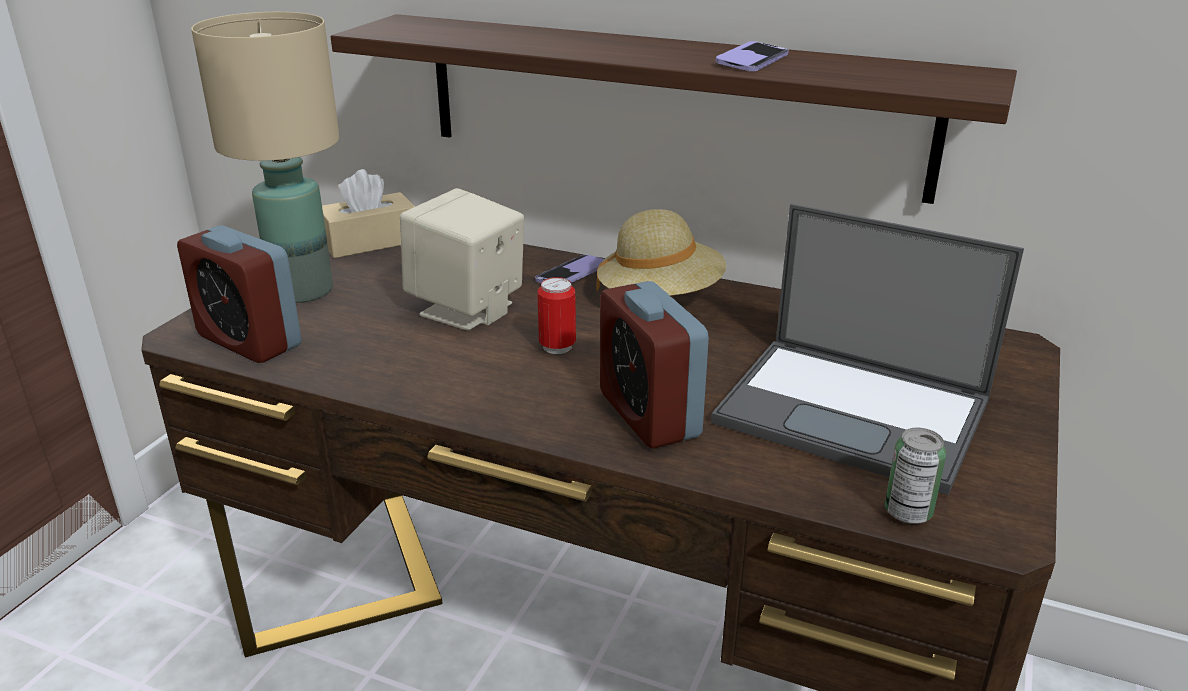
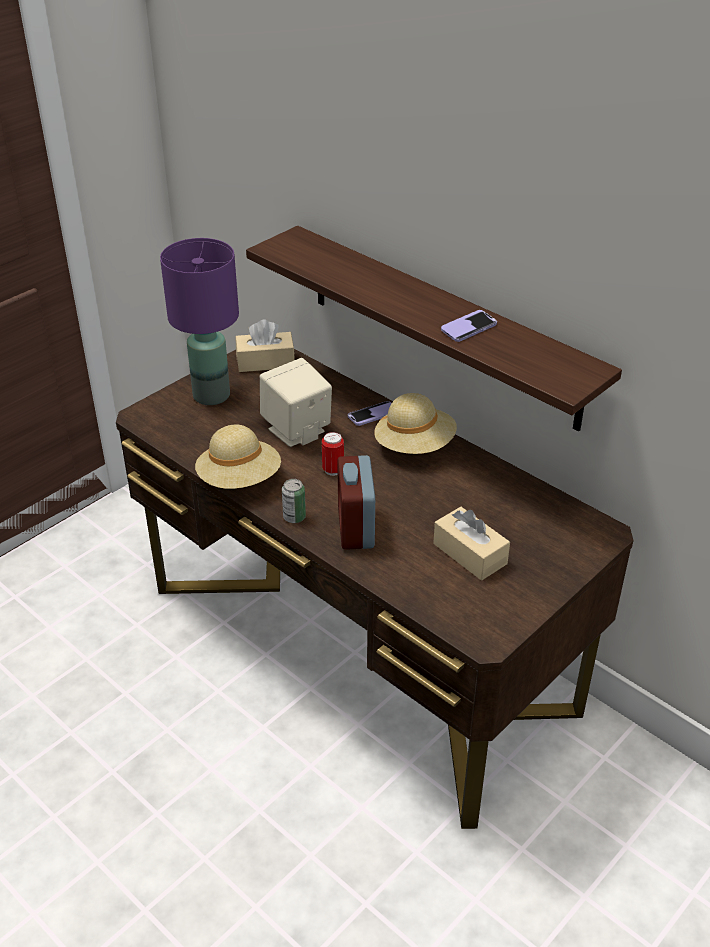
camera: 20 degrees right, 10 degrees up
(249, 341) = (171, 428): alarm clock -> none
(300, 290) = (211, 395): beige table lamp -> purple table lamp
(407, 387) = (239, 480): none -> beige hat
(856, 412) = (470, 554): laptop -> beige tissue box
(908, 512) = (448, 618): can -> can (294, 517)

